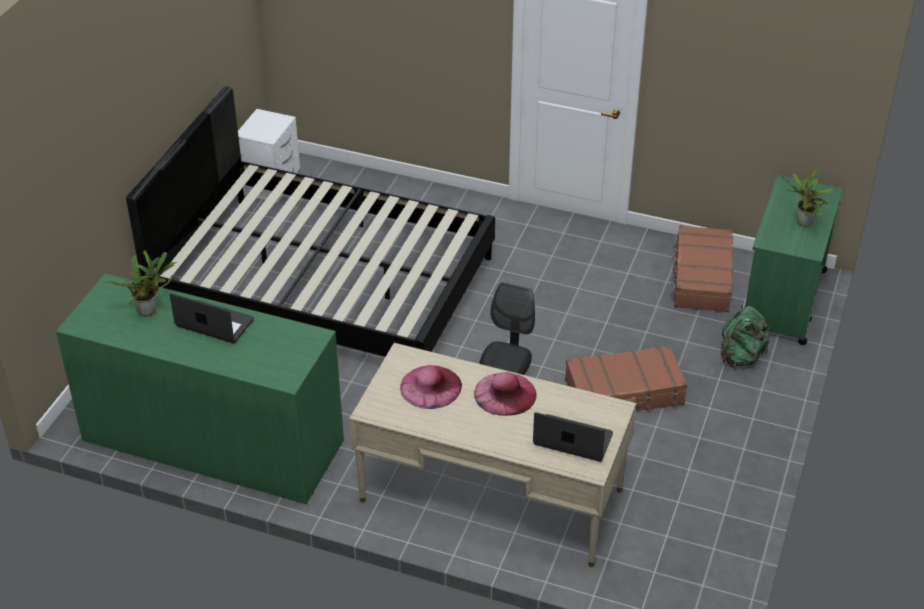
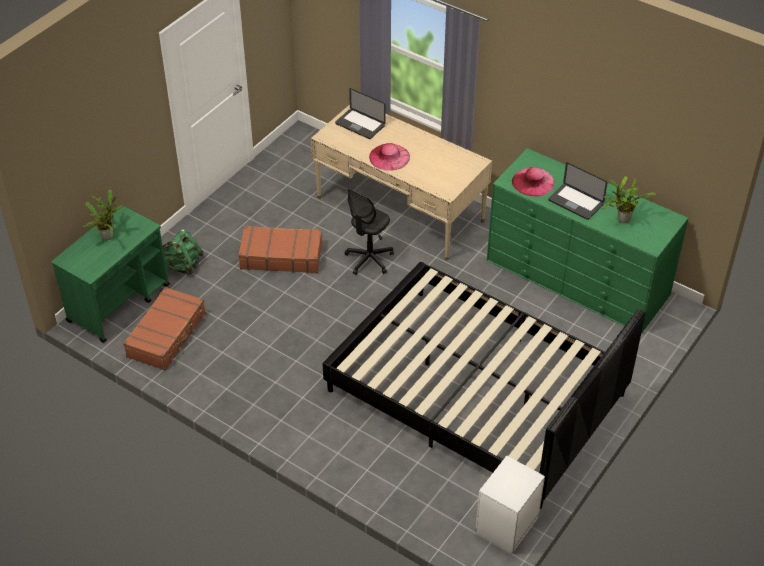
camera: 165 degrees left, 5 degrees up
(430, 386) = (435, 169): pink hat -> pink hat (533, 182)

